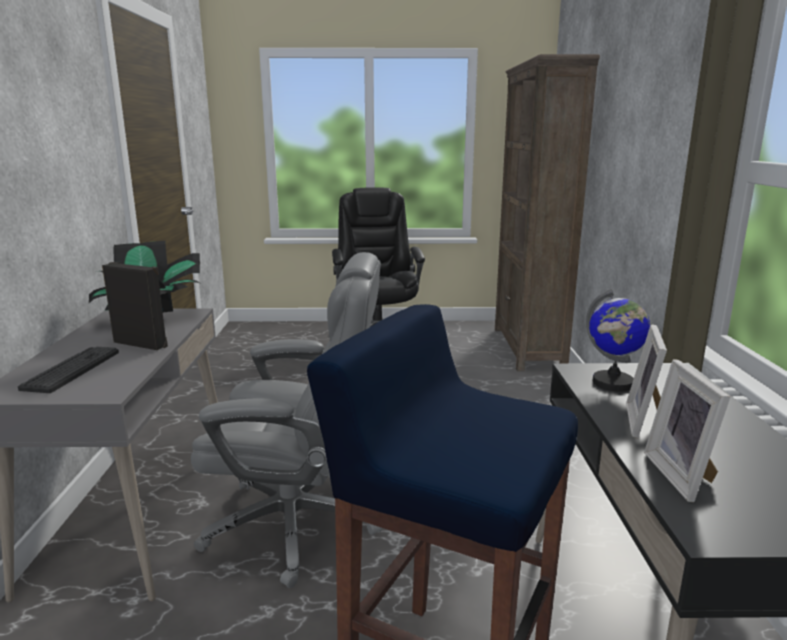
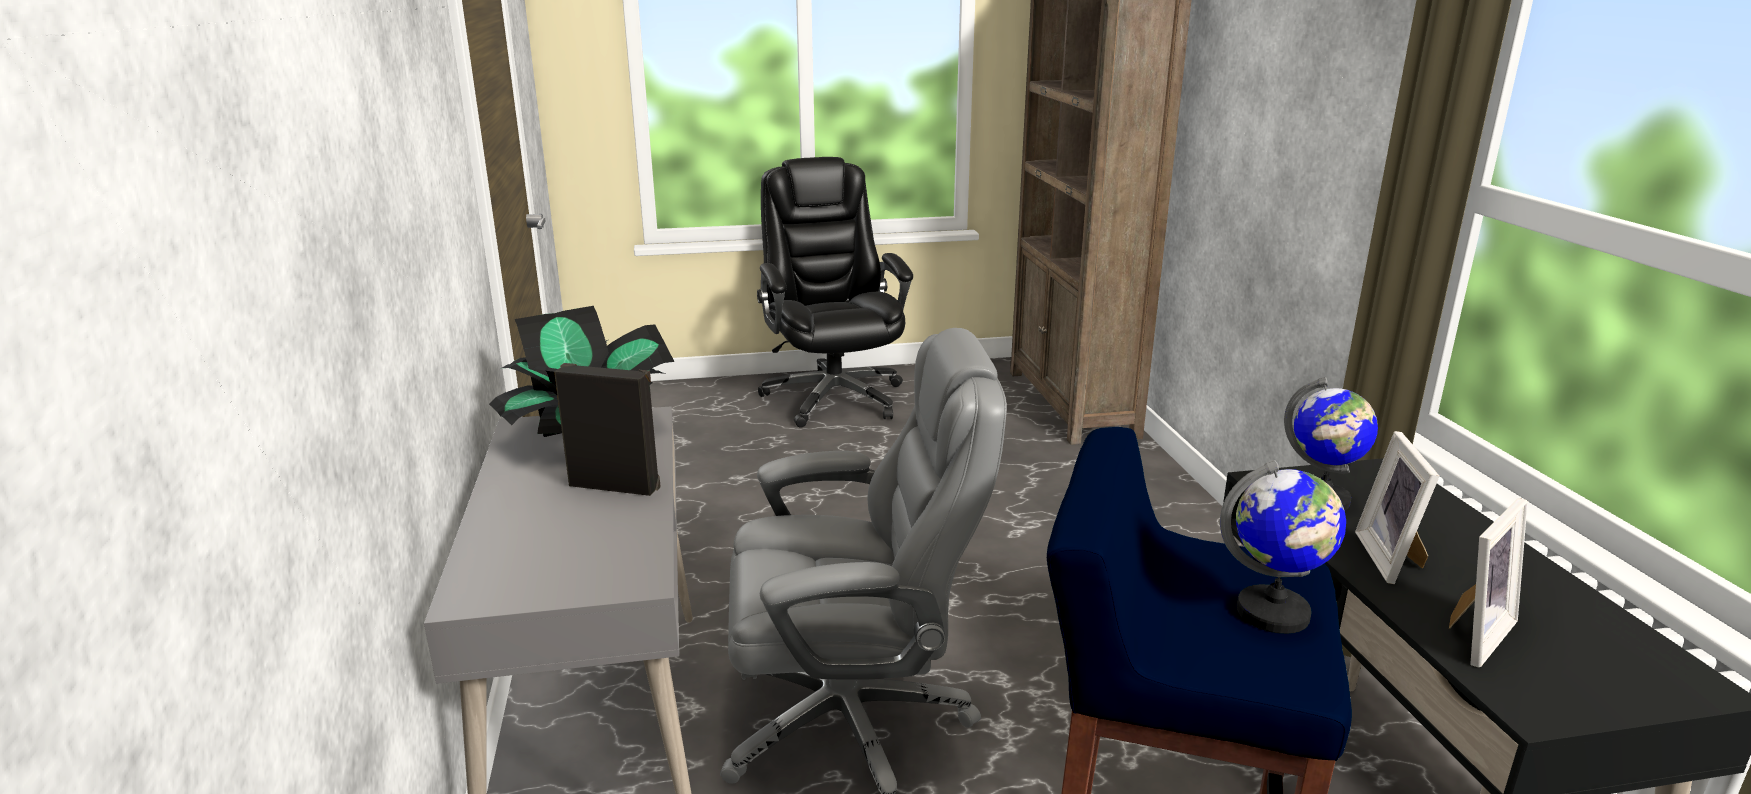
camera: 10 degrees left, 5 degrees up
(72, 370) = (547, 544): keyboard -> none
(506, 439) = (1273, 613): none -> globe
(683, 475) = (1471, 634): picture frame -> picture frame turned 120 degrees counterclockwise

